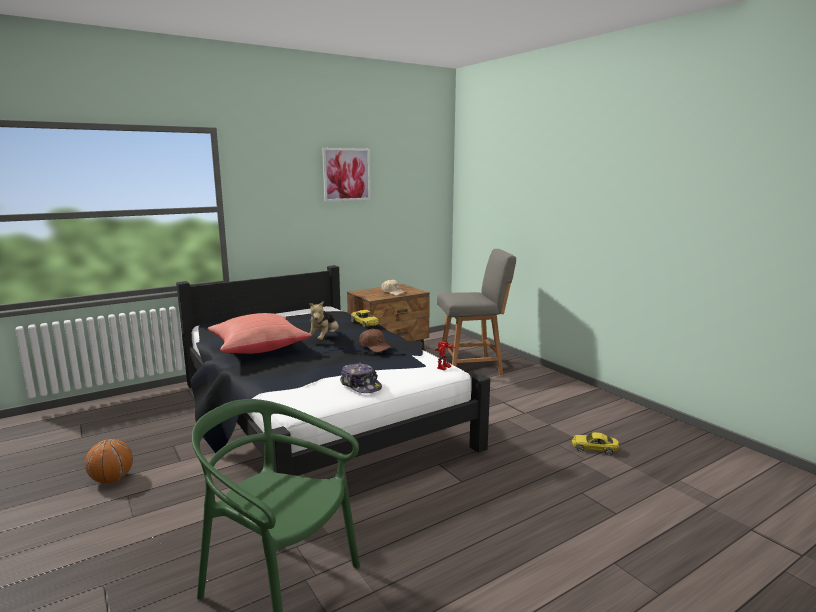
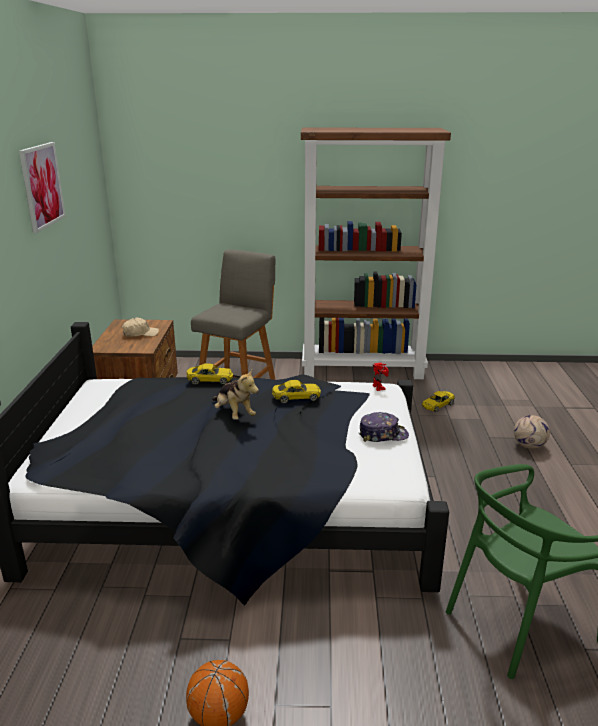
camera: 55 degrees left, 10 degrees up
(258, 349) = (212, 459): red pillow -> none
(375, 347) = (296, 397): brown cap -> yellow toy car
(591, 398) = (363, 369): none -> brown bookcase
(606, 523) = (529, 446): none -> football

